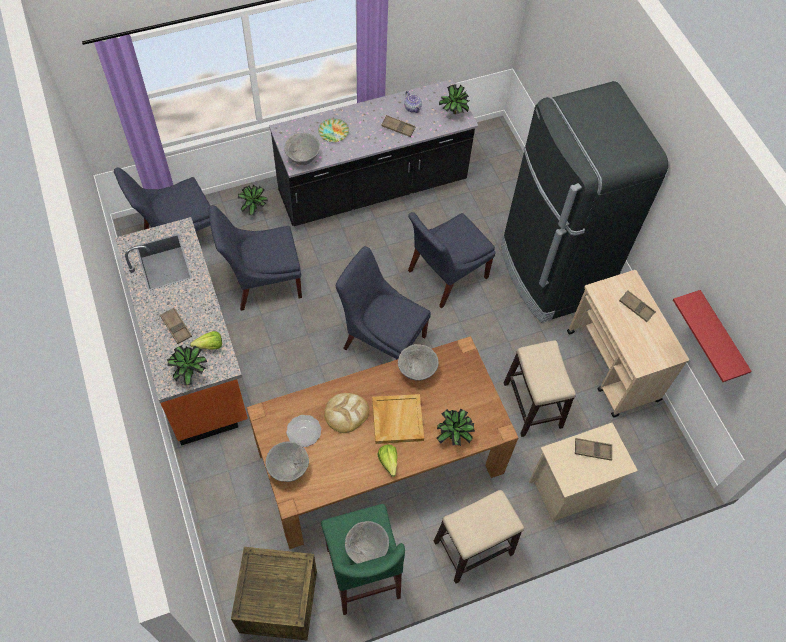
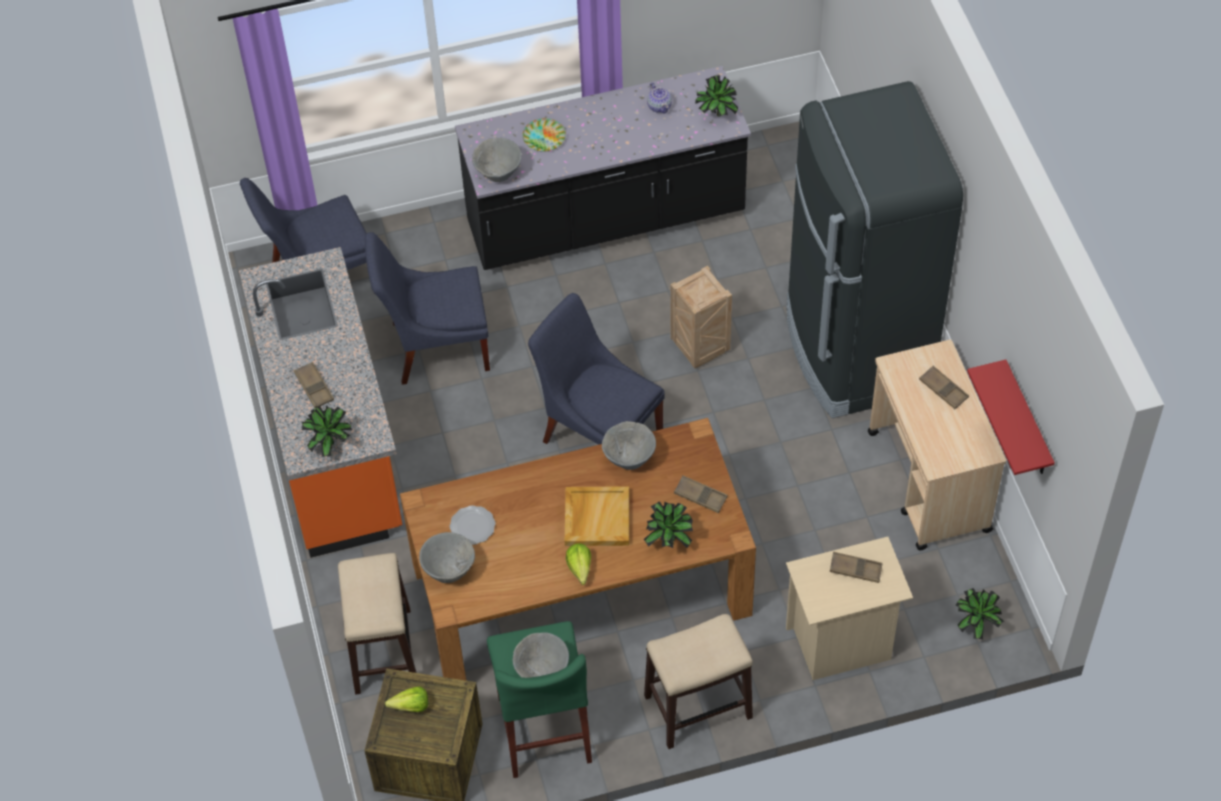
camera: 10 degrees right, 5 degrees down
(207, 346) = (353, 412): lettuce -> lettuce (407, 706)
(254, 209) = (430, 244): potted plant -> potted plant (976, 625)
(346, 413) = (530, 507): bread -> none
(398, 128) = (635, 134): brown tray -> brown tray (700, 496)
(444, 275) = (699, 347): blue chair -> crate
(533, 405) = (805, 529): stool -> stool (383, 651)

